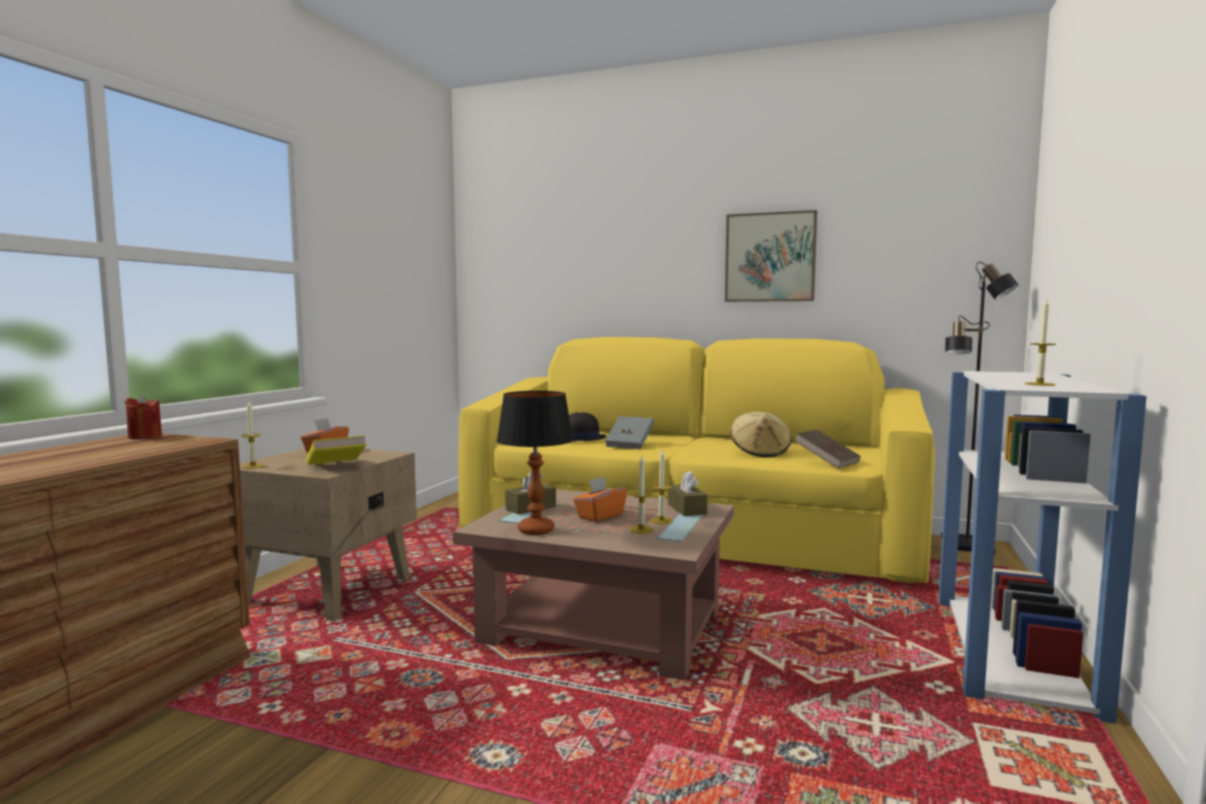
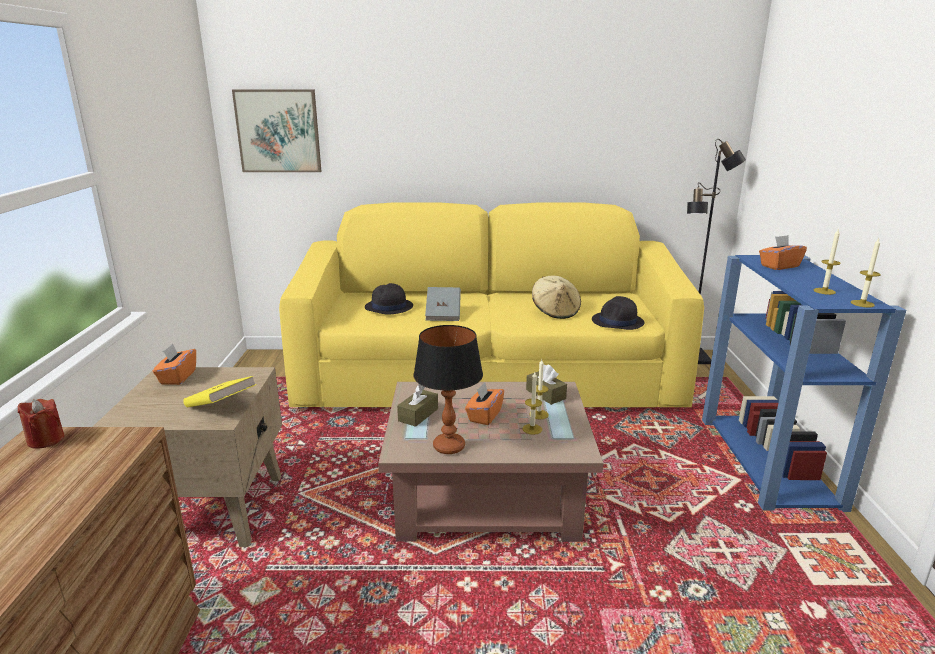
camera: 20 degrees left, 15 degrees up
(253, 466) = (127, 420): candle -> candle (862, 303)
(770, 257) = (544, 126): picture -> picture (278, 131)
(826, 462) = (617, 322): brown book -> black hat
(1009, 375) = (779, 266): none -> orange tissue box
(1010, 652) = (767, 462): white bookcase -> blue bookcase

